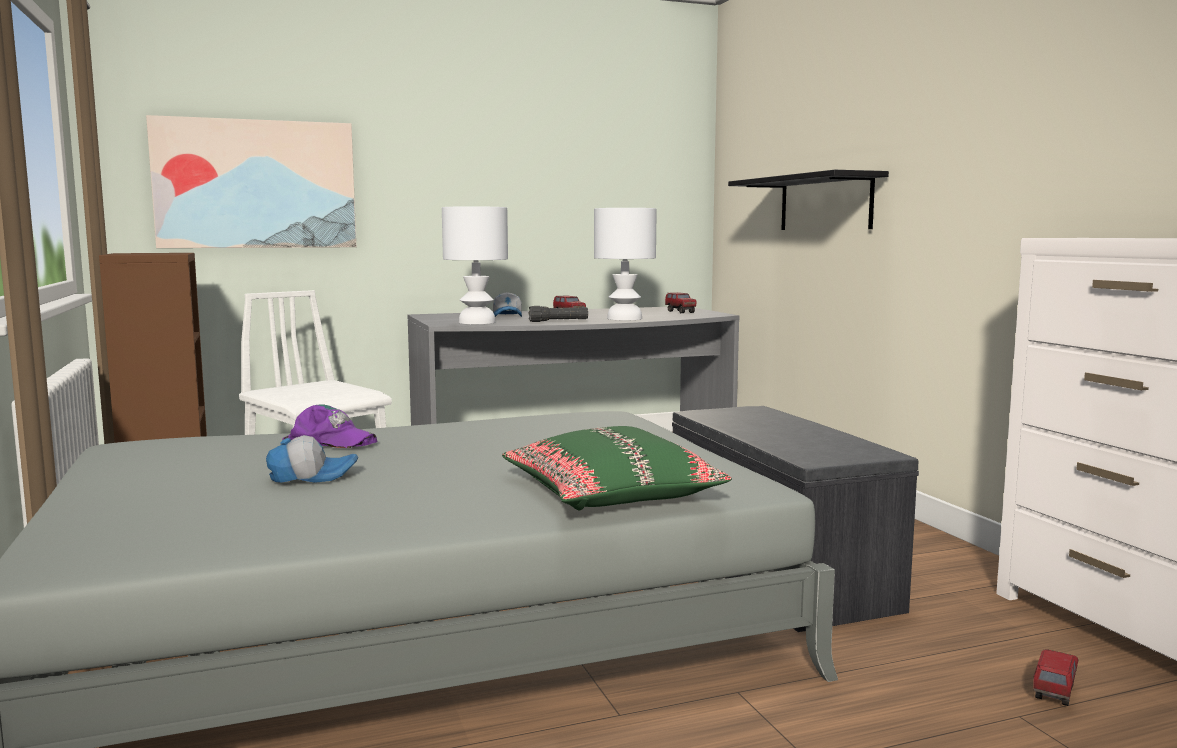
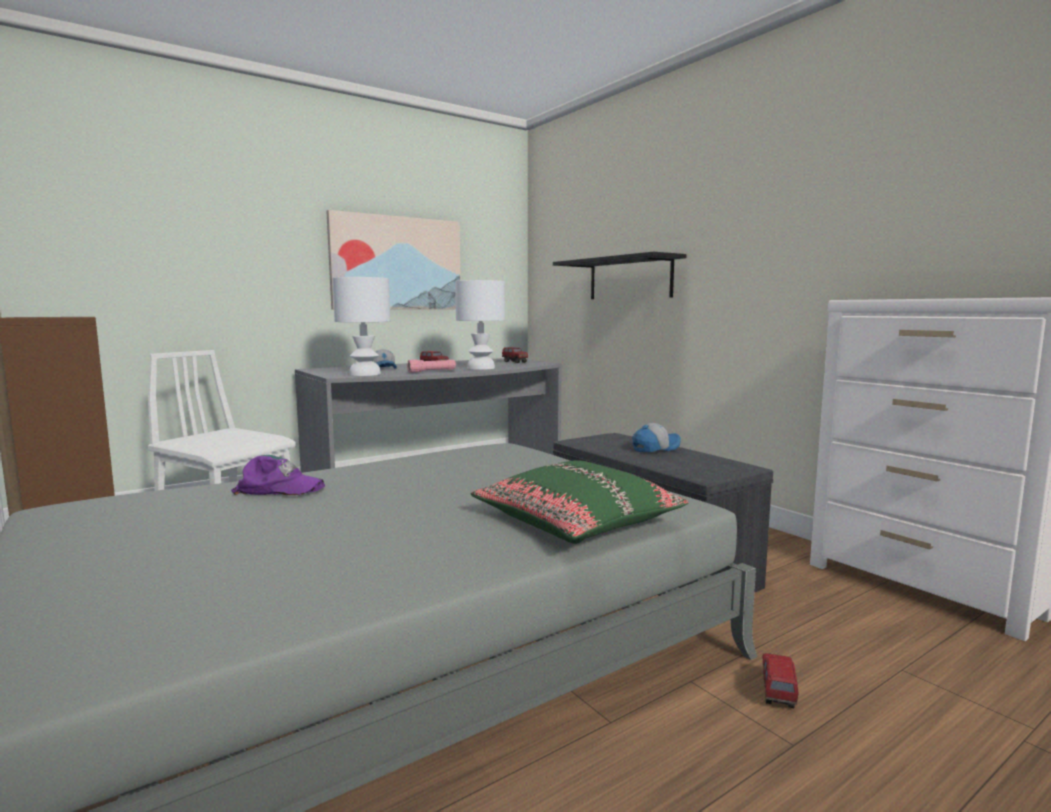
camera: 15 degrees left, 0 degrees up
(256, 184) = (151, 256): picture -> picture (396, 263)
(312, 476) = (286, 529): cap -> cap (655, 448)
(558, 321) = (432, 371): black flashlight -> pink flashlight
(1054, 692) = (907, 644): toy truck -> toy truck (777, 693)

